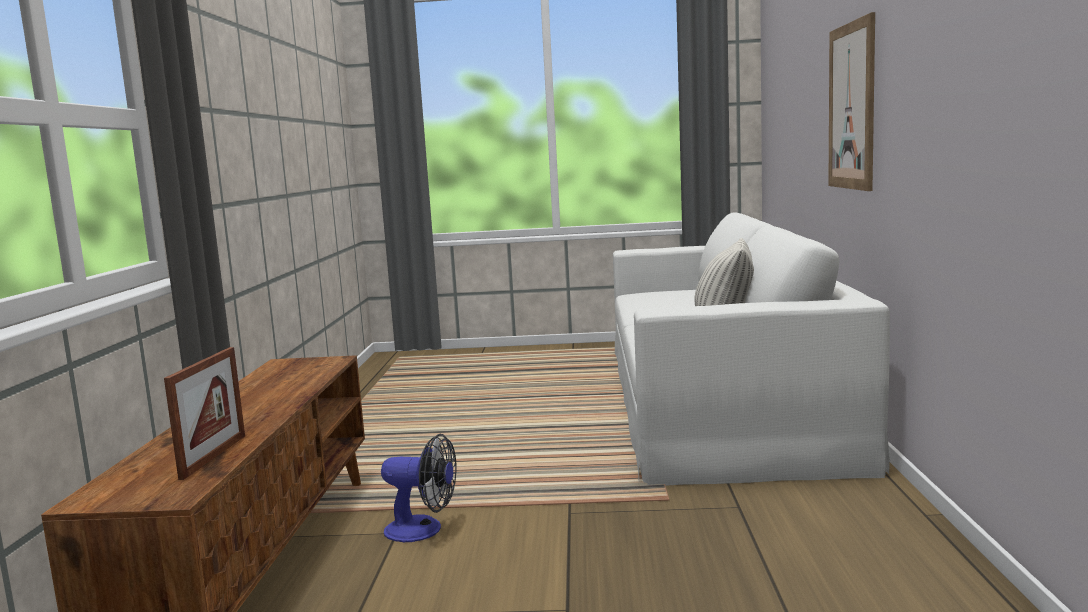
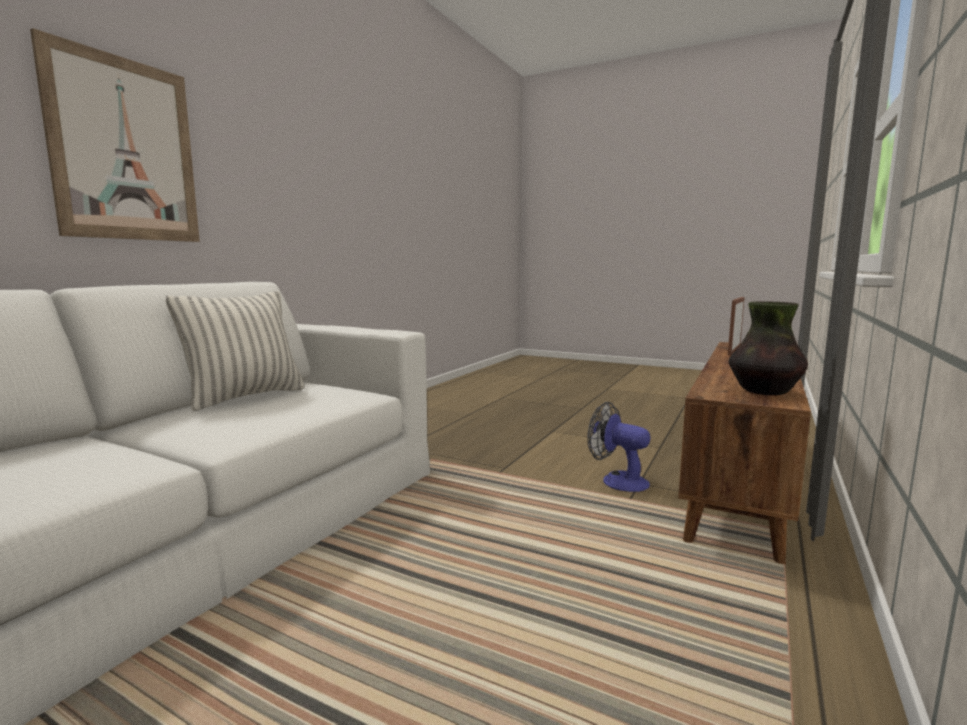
camera: 155 degrees left, 0 degrees up
(283, 370) = (764, 392): none -> vase

